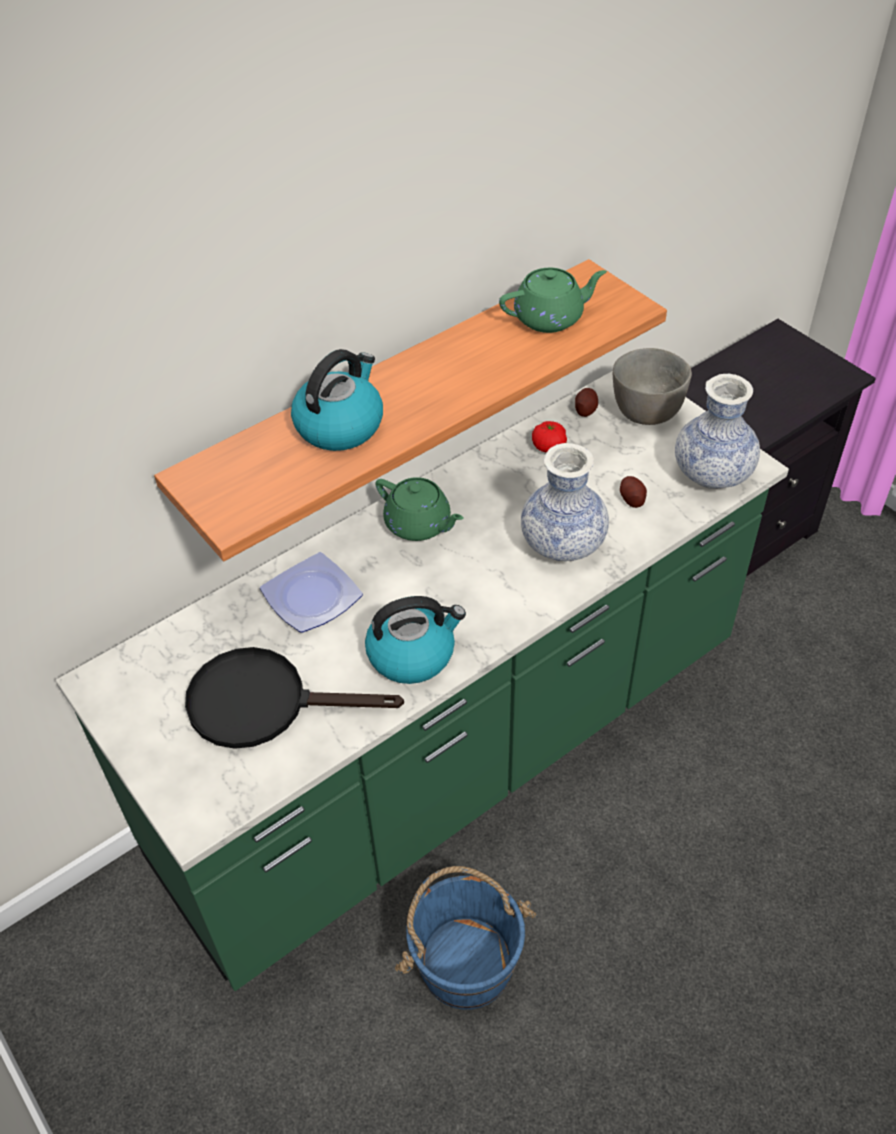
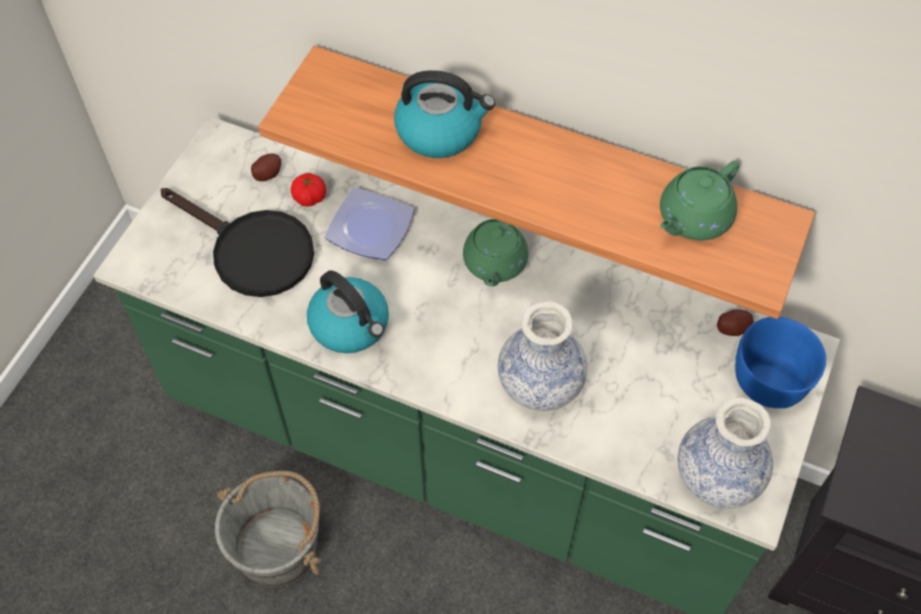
camera: 60 degrees right, 10 degrees up
(265, 702) = (252, 251): black frying pan -> black frying pan turned 150 degrees clockwise
(465, 962) = (278, 547): blue bucket -> grey bucket
(548, 446) = (659, 319): tomato -> tomato (309, 197)
(550, 318) = (693, 218): green teapot -> green teapot turned 90 degrees clockwise
(632, 499) = (634, 417): potato -> potato (268, 173)
(645, 410) = (769, 381): grey bowl -> blue bowl

